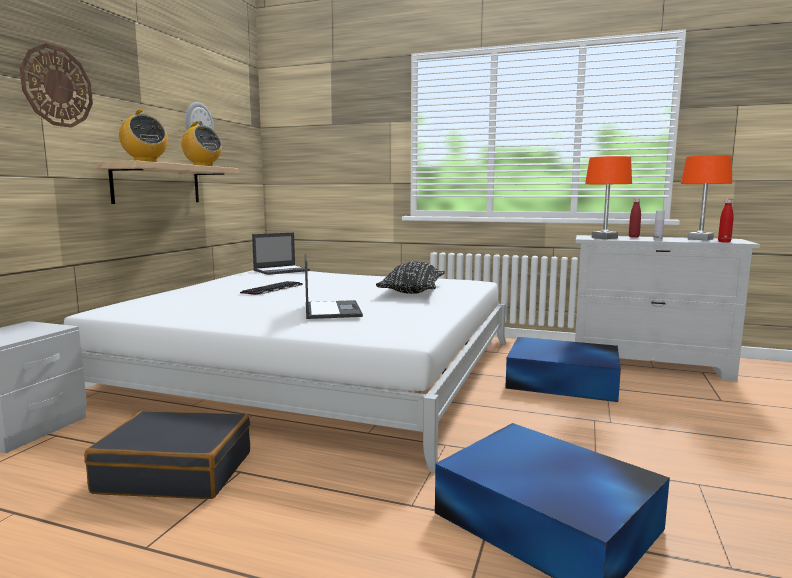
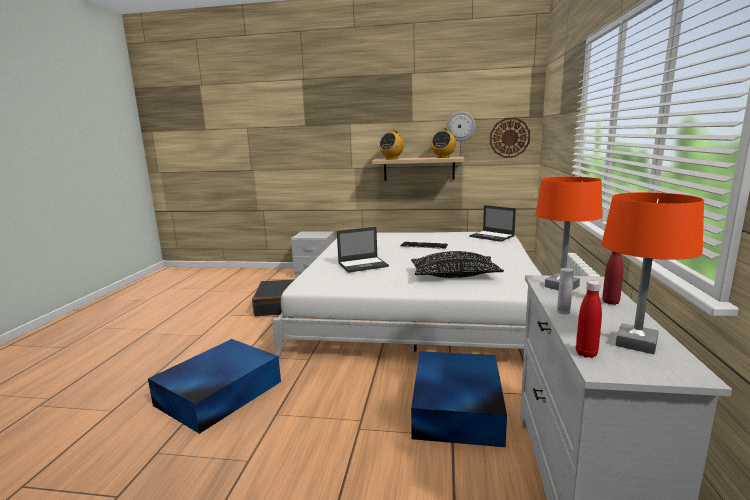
camera: 80 degrees right, 5 degrees up
(57, 86) = (357, 124): wall clock -> wall clock (509, 137)

